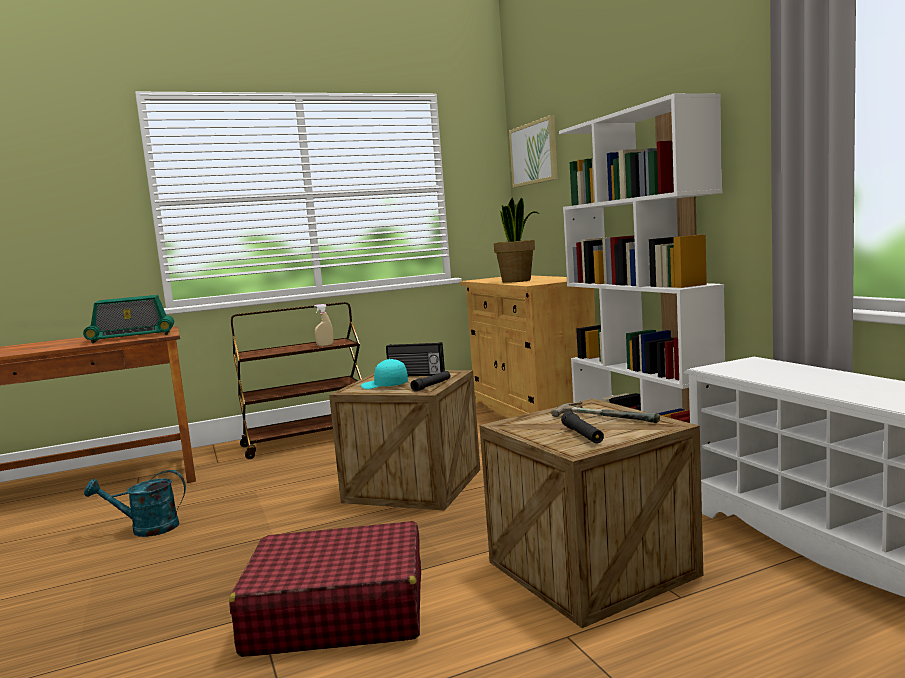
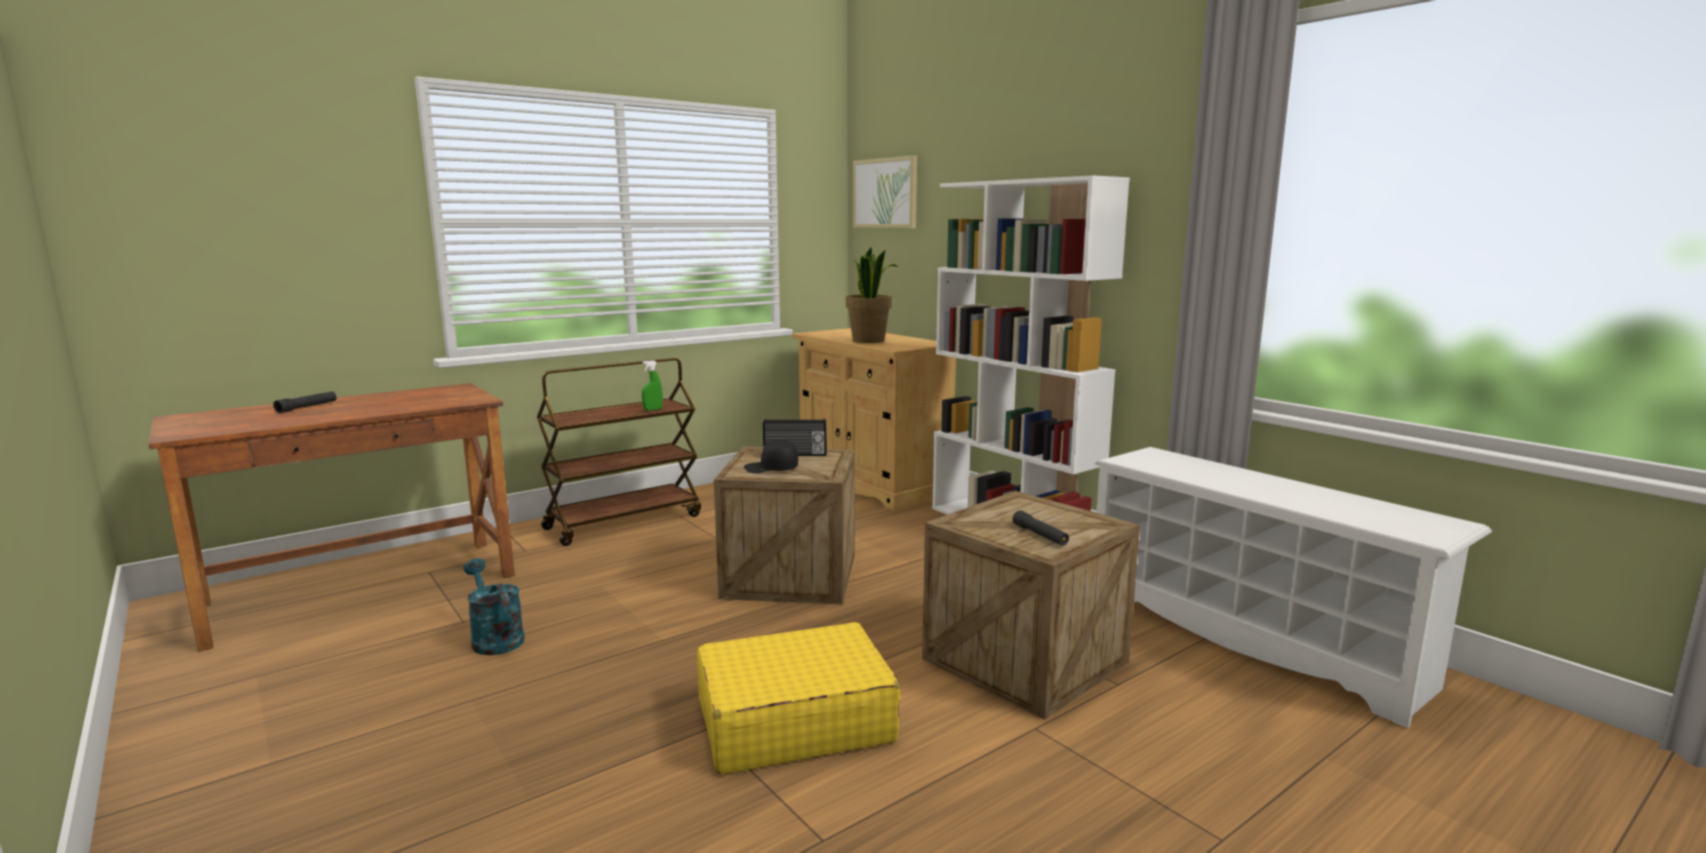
camera: 15 degrees left, 5 degrees up
(132, 337) = (434, 401): radio -> none
(146, 529) = (494, 638): turquoise watering can -> turquoise watering can turned 75 degrees clockwise
(325, 345) = (653, 409): beige spray bottle -> green spray bottle
(337, 612) = (793, 720): red suitcase -> yellow suitcase
(384, 386) = (771, 469): turquoise cap -> black cap
(432, 385) = (827, 470): black flashlight -> black flashlight (307, 407)
(608, 416) = (1047, 512): hammer -> none

